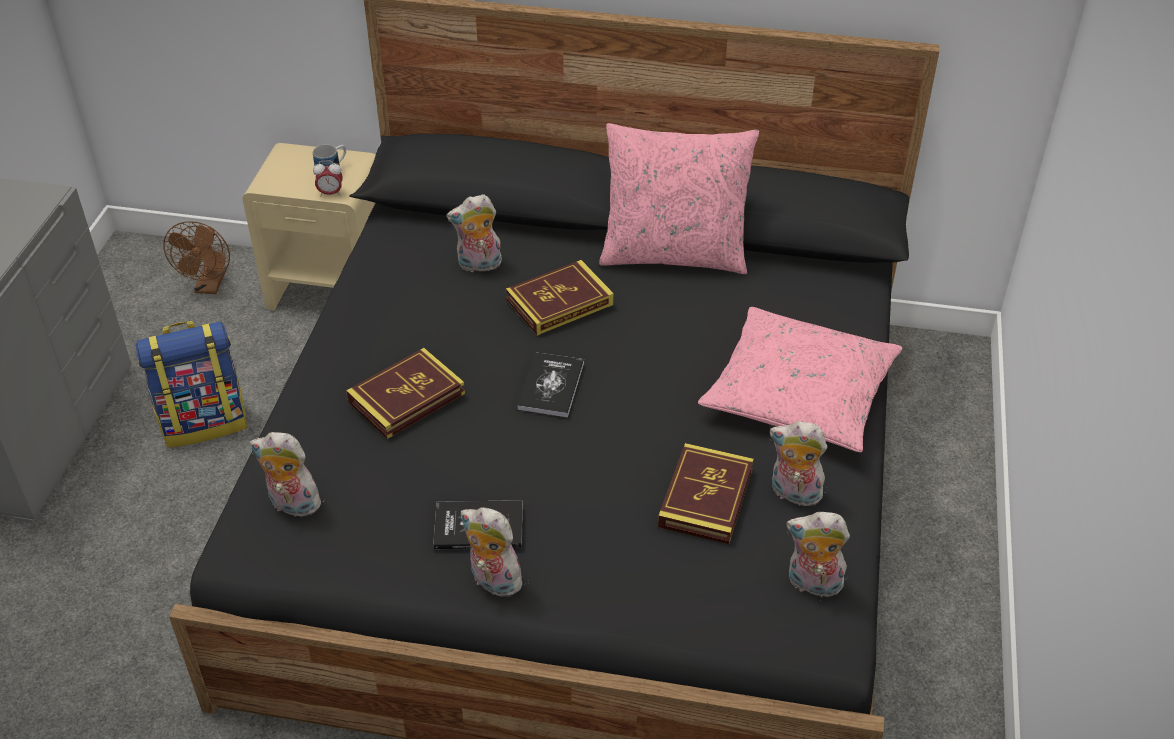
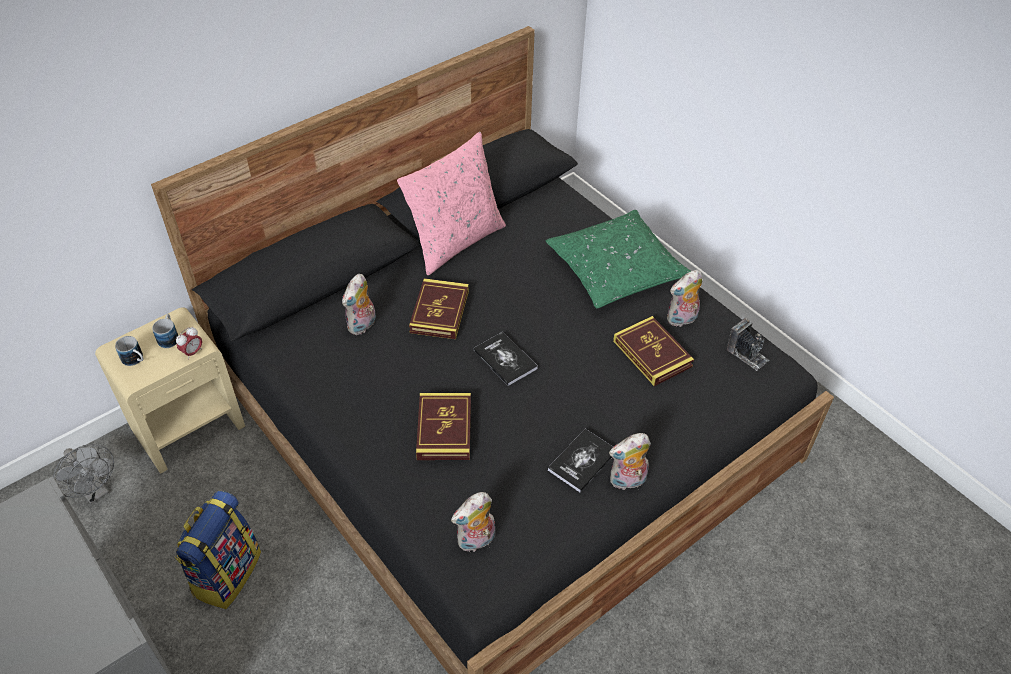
camera: 50 degrees left, 5 degrees up
(209, 286) = (95, 491): brown fan -> grey fan
(286, 170) = (135, 360): none -> mug
(799, 393) = (615, 269): pink pillow -> green pillow
(812, 584) = (747, 354): plush toy -> camera

